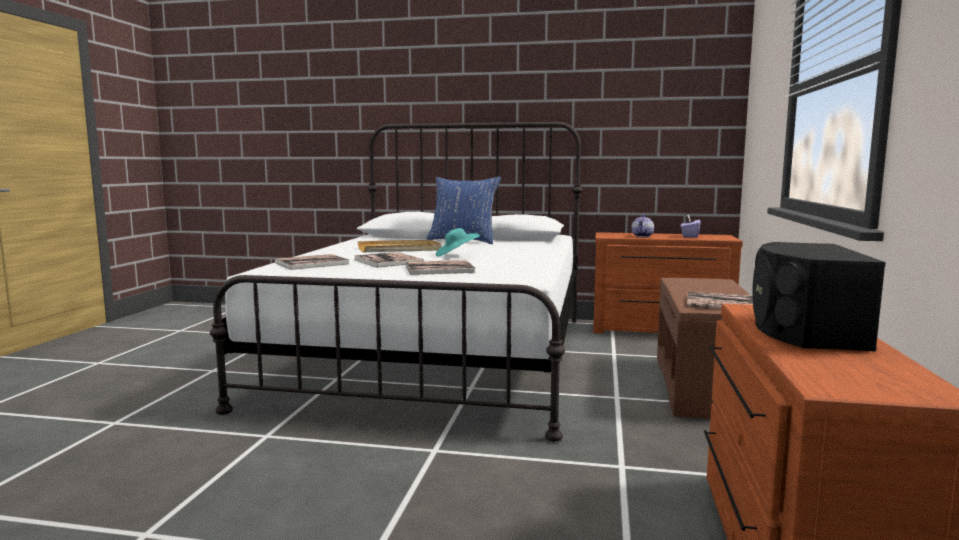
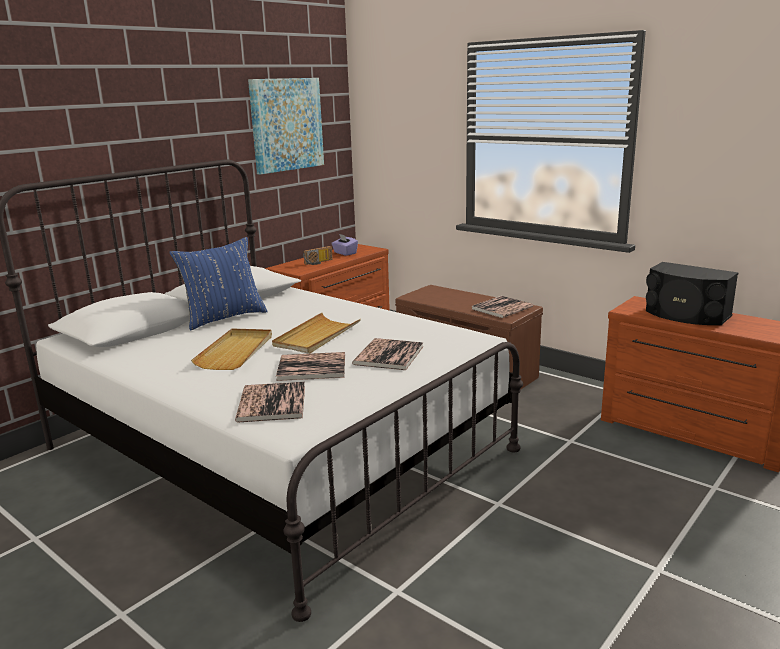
camera: 60 degrees left, 10 degrees up
(456, 255) = (316, 336): turquoise hat -> beige tray
(642, 236) = (319, 262): teapot -> radio
(647, 96) = (286, 124): none -> picture

